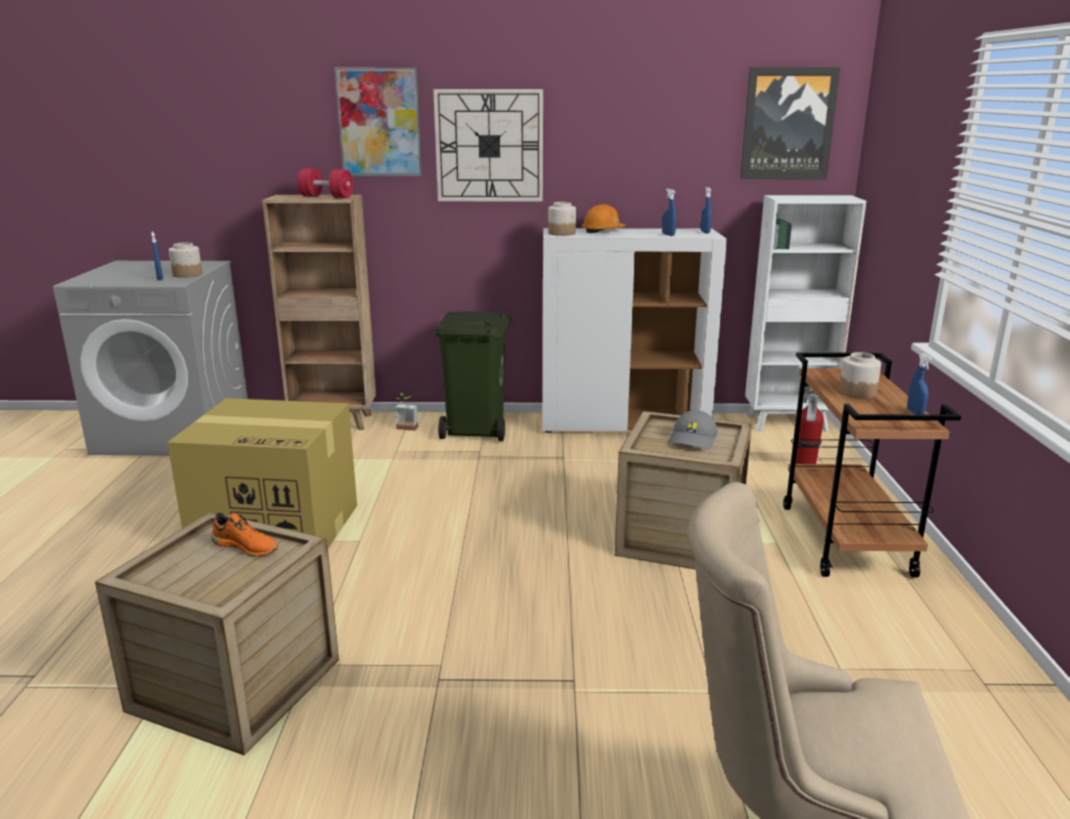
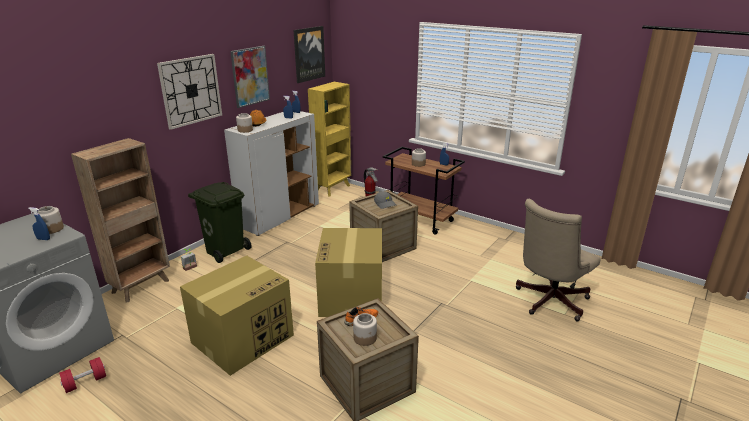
camera: 55 degrees left, 5 degrees up
(187, 569) = (365, 338): none -> jar
(326, 197) = (118, 145): red dumbbell -> red dumbbell (85, 382)
(379, 123) = (128, 89): picture -> picture (250, 76)
(476, 571) = (352, 297): none -> cardboard box
(788, 423) = (333, 188): white bookcase -> yellow bookcase

